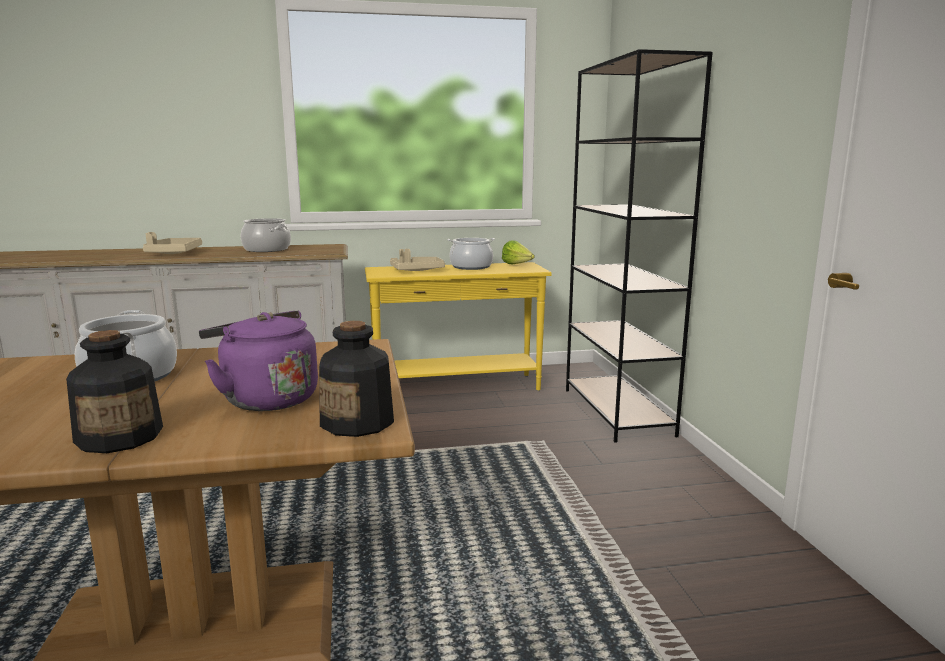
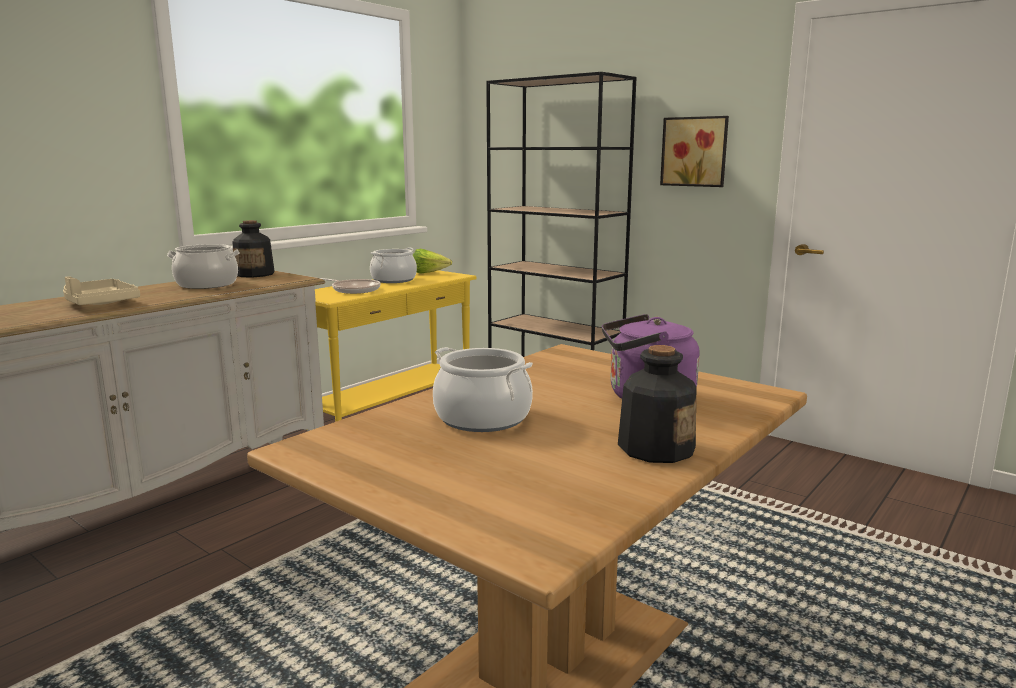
camera: 40 degrees left, 0 degrees up
(358, 422) = (748, 393): bottle -> bottle (255, 274)
(416, 270) = (354, 290): beige tray -> frying pan
(755, 141) = (695, 151): none -> picture

